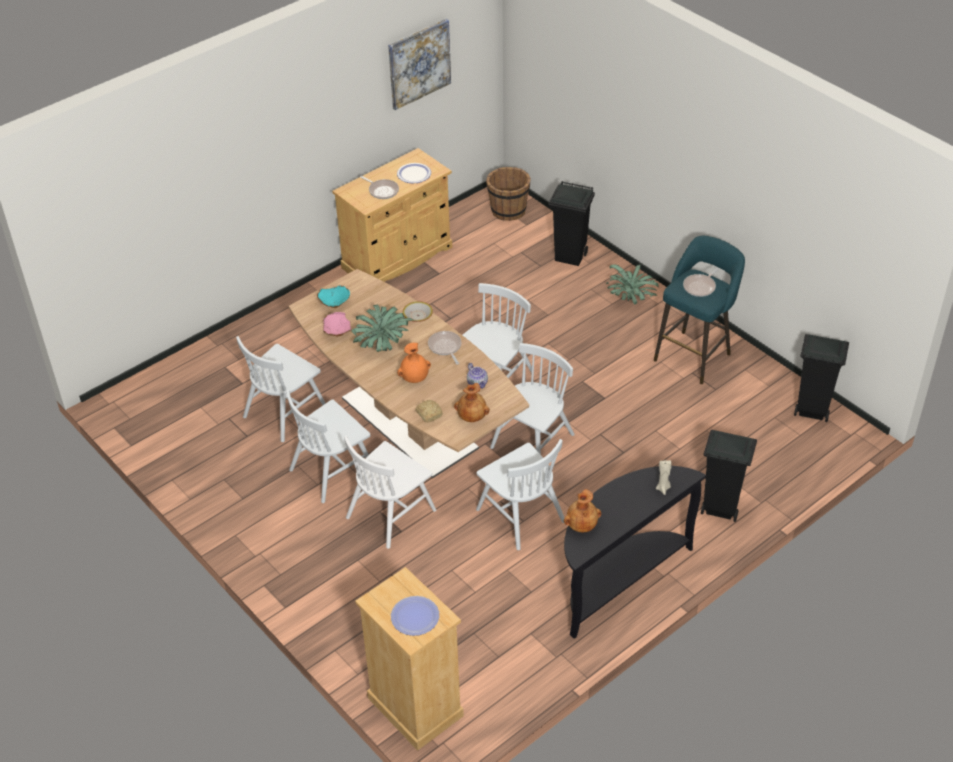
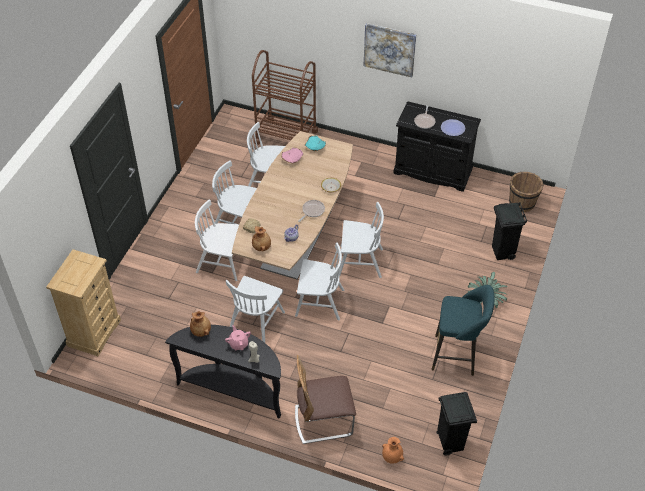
camera: 60 degrees right, 5 degrees up
(213, 363) = (286, 137): none -> brown cart
(382, 344) = (295, 183): potted plant -> none
(397, 258) = (432, 171): beige cabinet -> black cabinet
(415, 378) = (277, 209): orange vase -> orange vase (392, 457)
(415, 616) = (73, 277): plate -> none
(419, 63) = (497, 67): picture -> picture (389, 49)
(627, 494) = (238, 344): none -> pink teapot
(700, 287) = (461, 313): frying pan -> none
(719, 509) = (323, 421): black trash can -> chair

